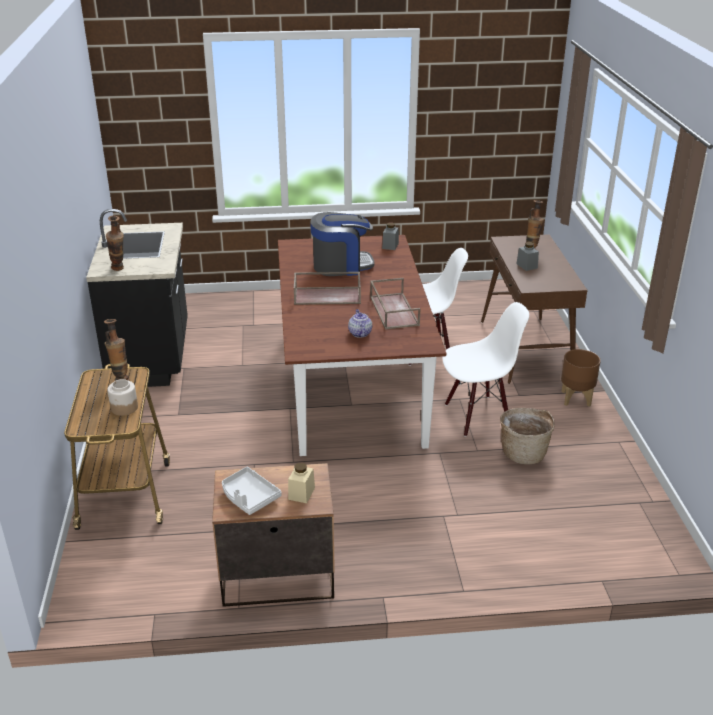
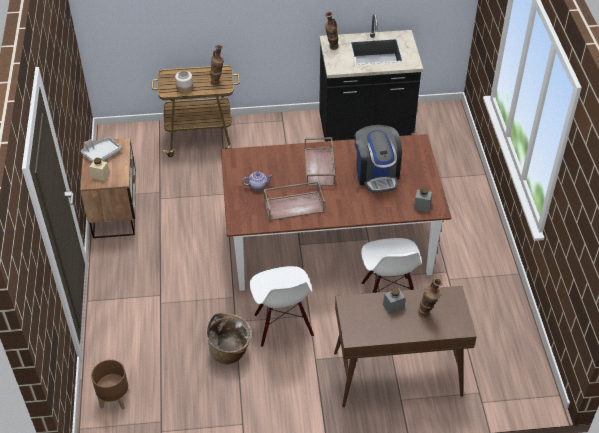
camera: 90 degrees right, 15 degrees up
(576, 399) = (310, 403): brown planter -> brown planter (114, 398)

